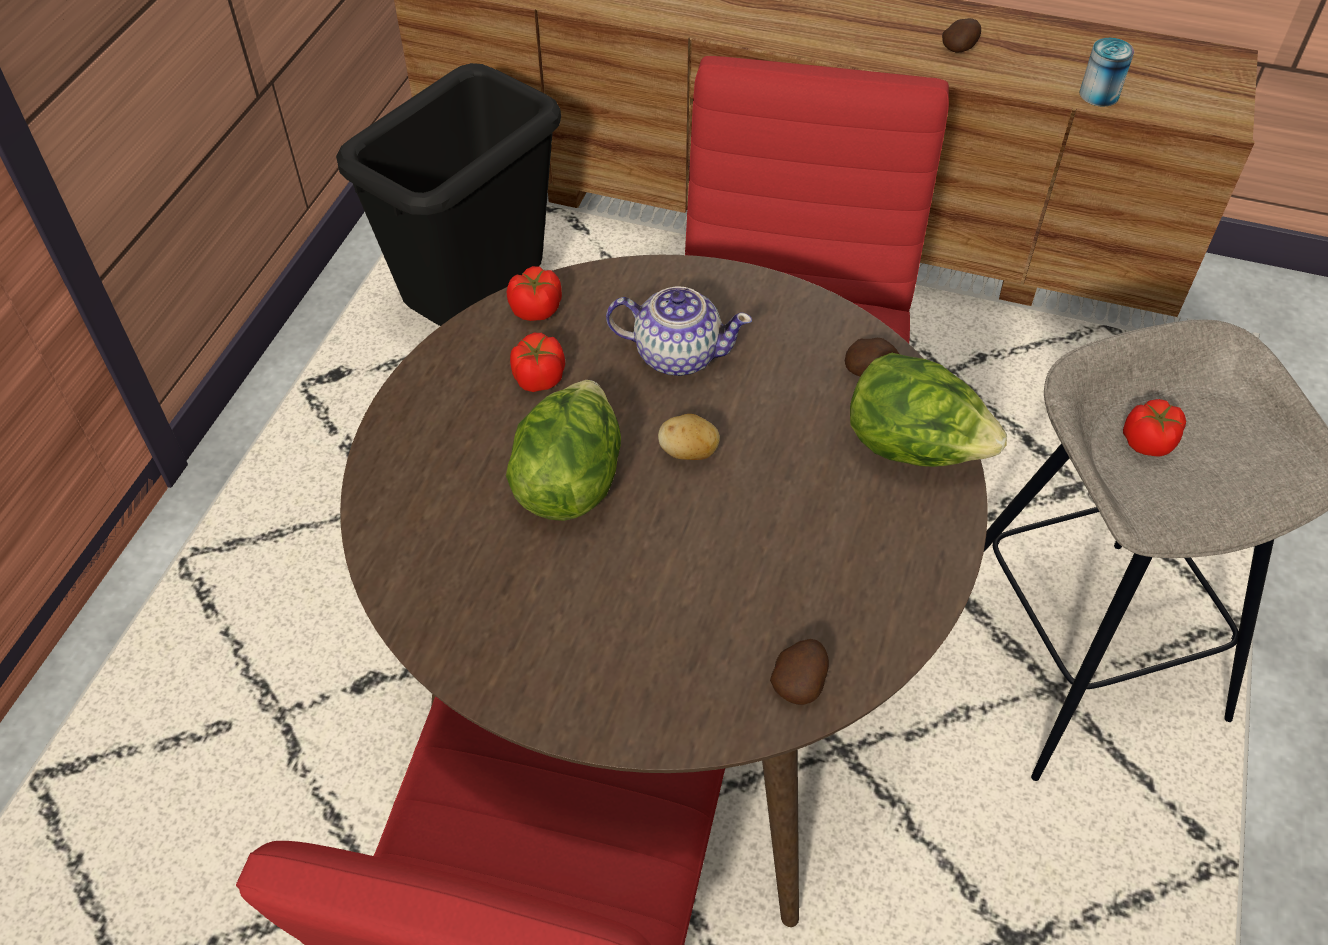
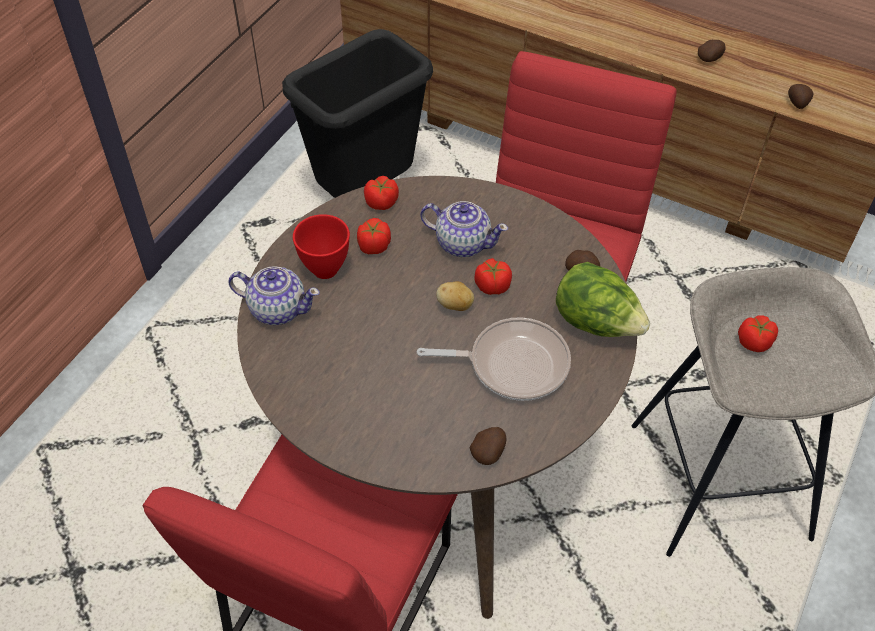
camera: 10 degrees right, 0 degrees up
(403, 500) = (277, 309): none -> teapot
(470, 425) = (326, 269): none -> red bowl
(569, 480) = (379, 311): lettuce -> none
(739, 413) = (492, 286): none -> tomato
(801, 532) = (512, 364): none -> frying pan
(1099, 94) = (797, 103): can -> potato

